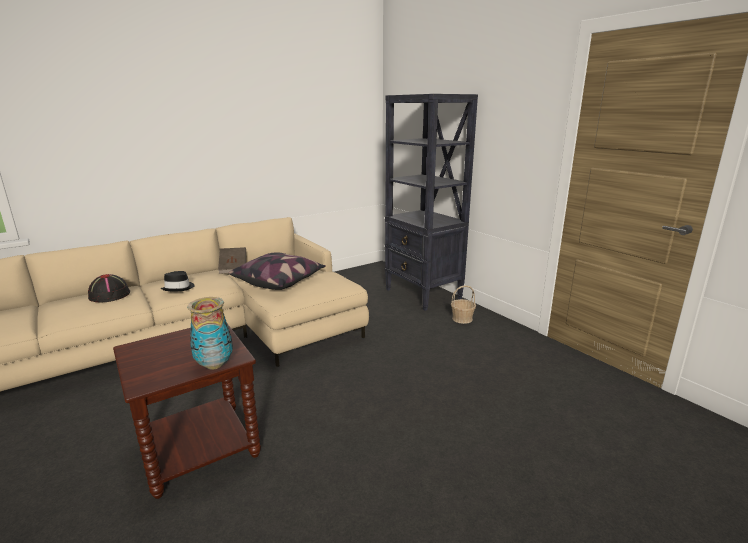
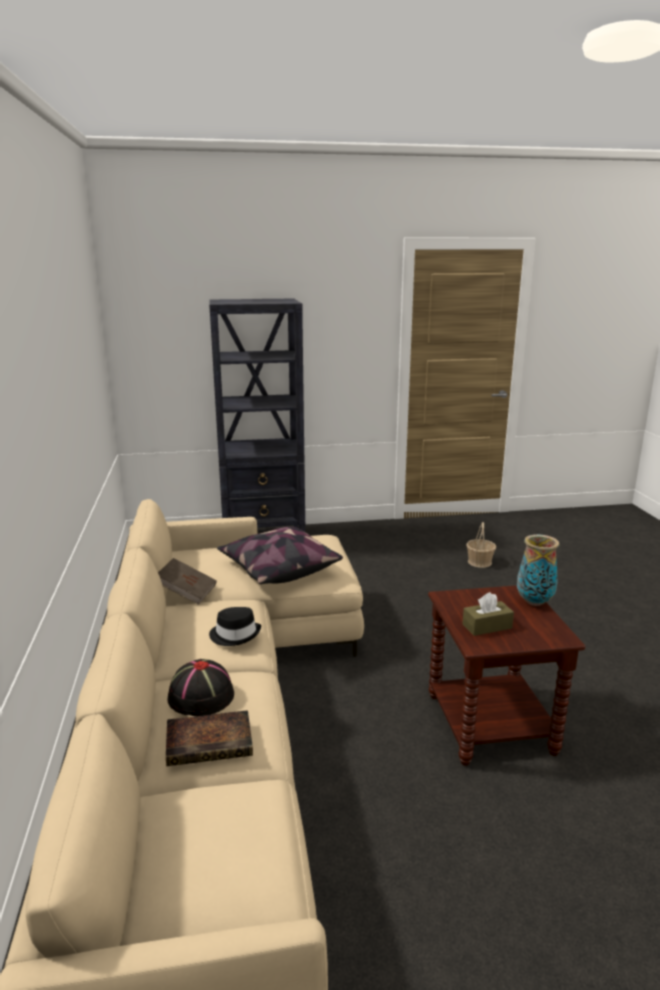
camera: 65 degrees left, 0 degrees up
(64, 306) = (211, 742): none -> book
(162, 348) = (487, 626): none -> brown tissue box
(462, 319) = (340, 538): basket -> basket (479, 562)

